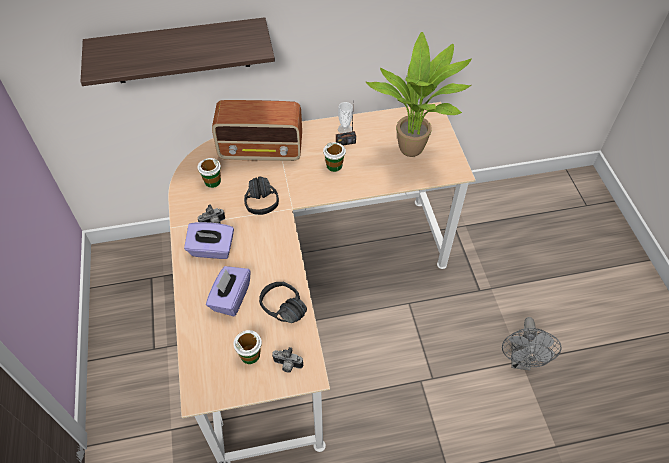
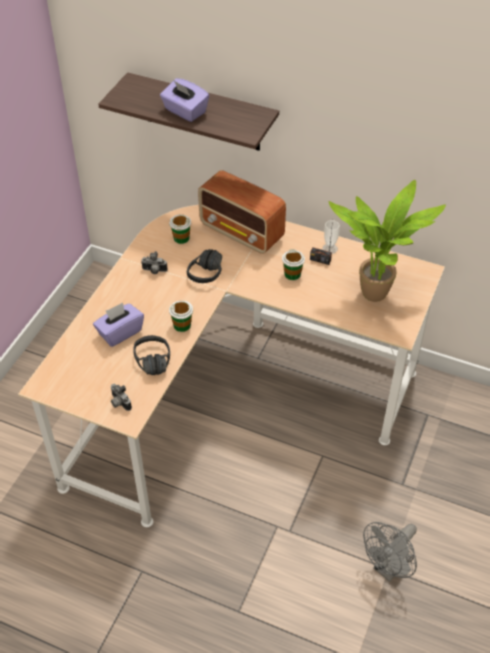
camera: 35 degrees right, 5 degrees down
(212, 250) = (136, 290): purple tissue box -> purple tissue box (185, 111)
(250, 355) = (99, 380): cup -> cup (182, 325)

